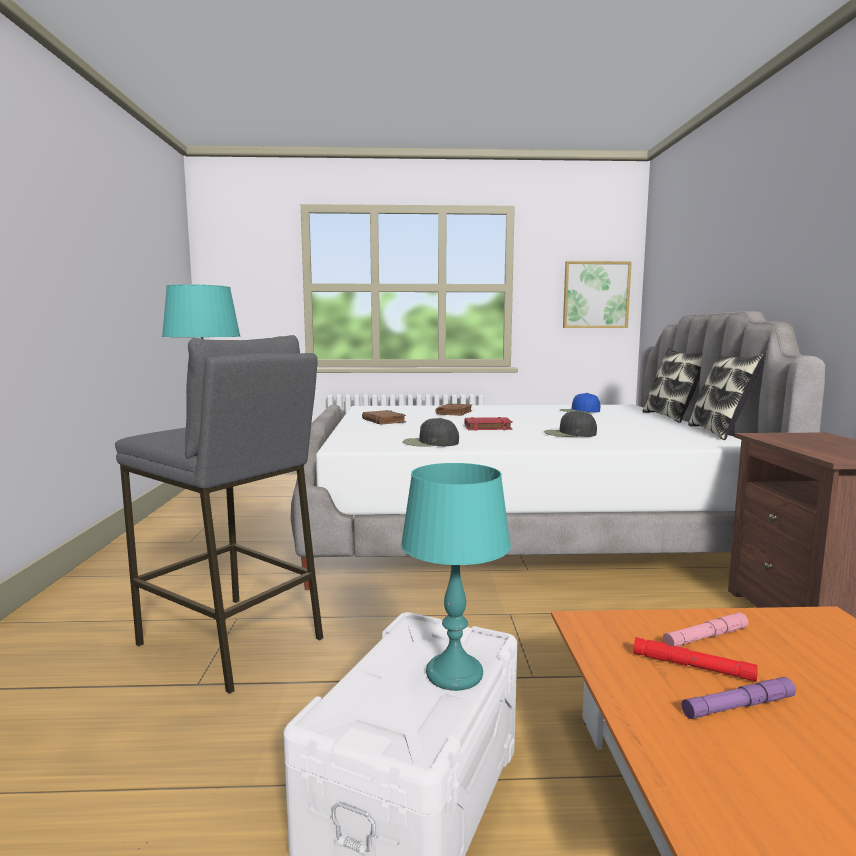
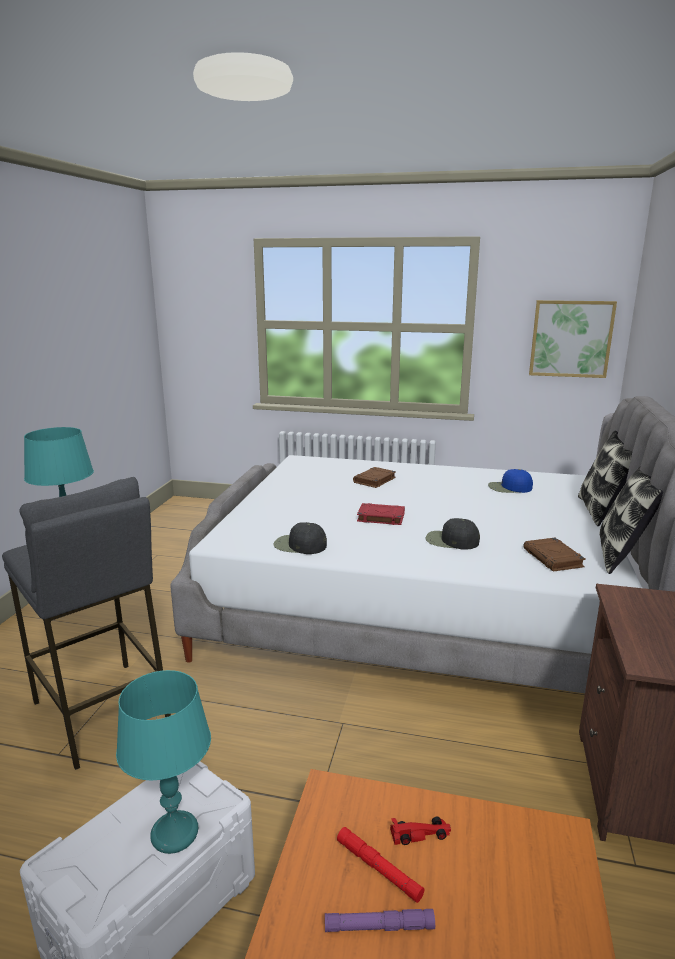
camera: 15 degrees right, 10 degrees up
(384, 421) = (293, 493): brown book -> brown book (553, 558)
(705, 637) = (421, 834): pink flashlight -> red toy car

